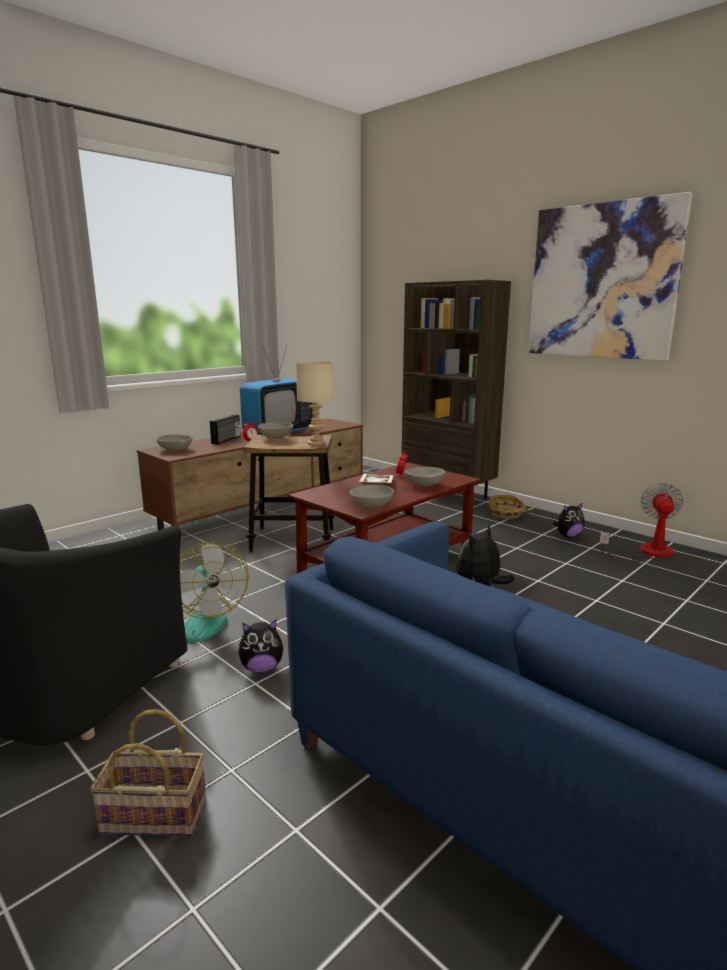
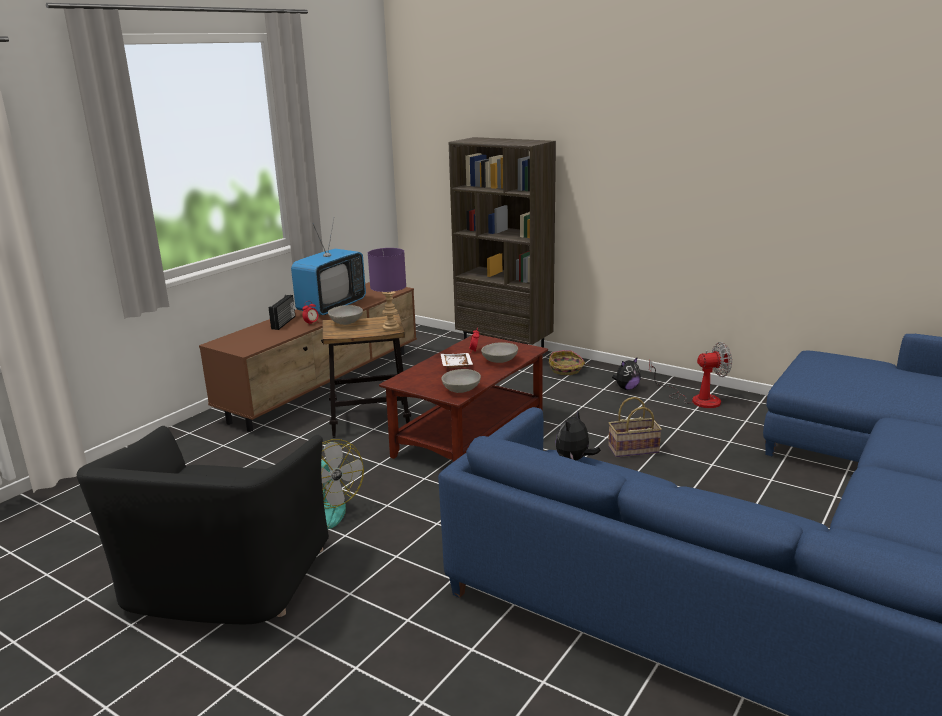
camera: 10 degrees left, 5 degrees up
(151, 817) = (364, 657): basket -> basket (632, 450)
(175, 449) = (240, 341): grey bowl -> none
(262, 668) = (396, 543): plush toy -> none
(316, 443) = (391, 327): beige table lamp -> purple table lamp
(602, 281) = (643, 147): picture -> none
(647, 553) = (696, 399): fan -> fan turned 75 degrees clockwise

